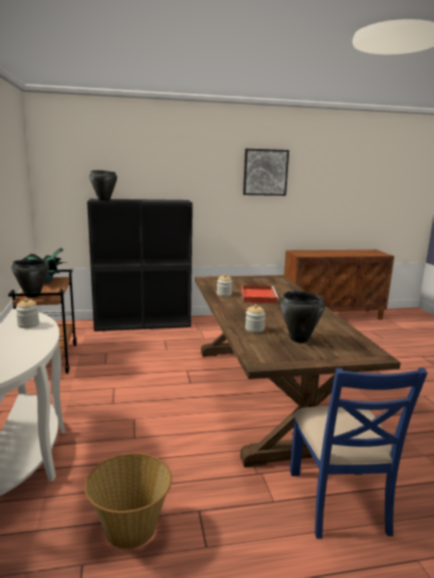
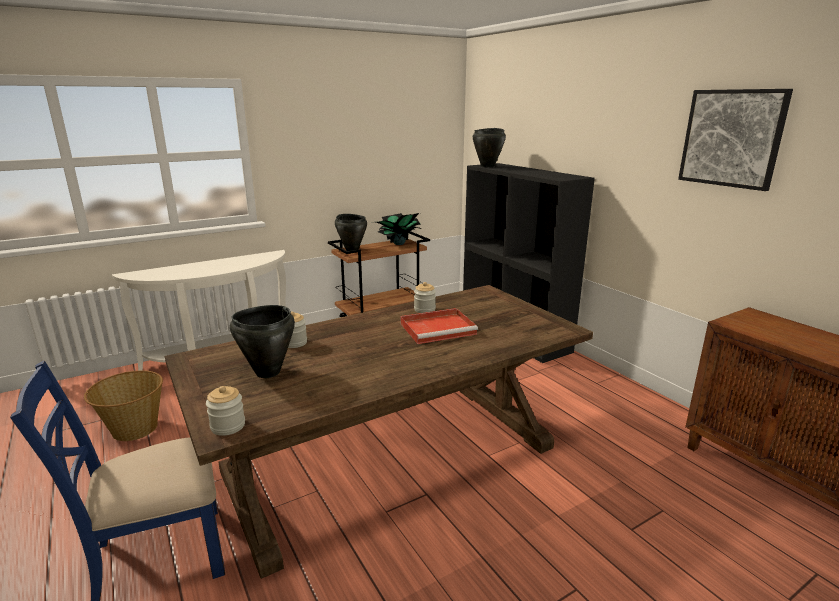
camera: 70 degrees right, 5 degrees up
(28, 325) = (246, 261): jar -> jar (228, 426)

